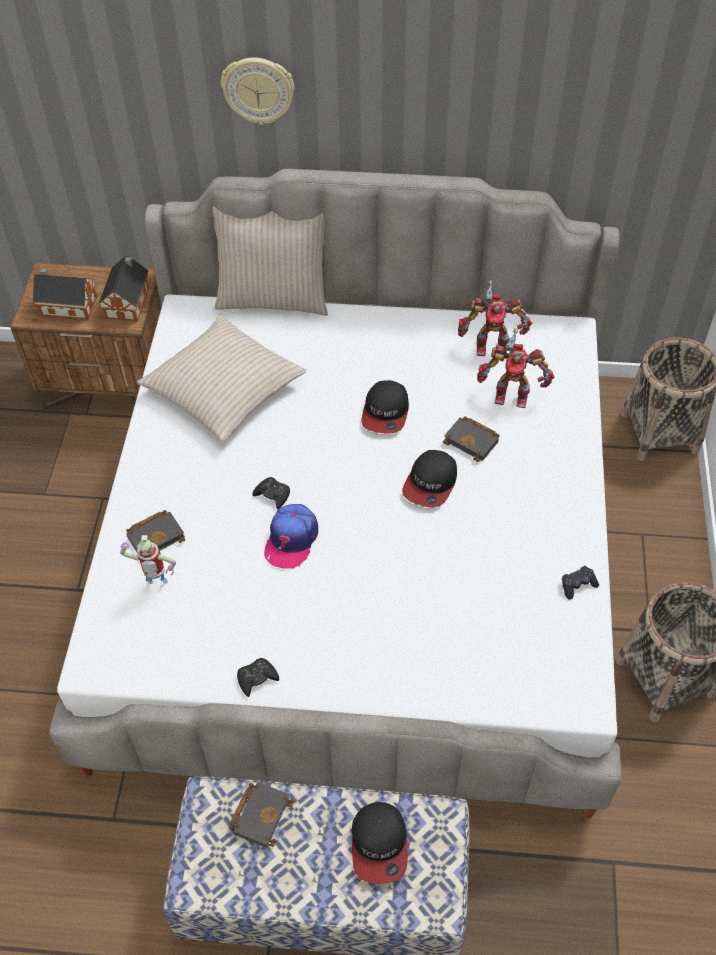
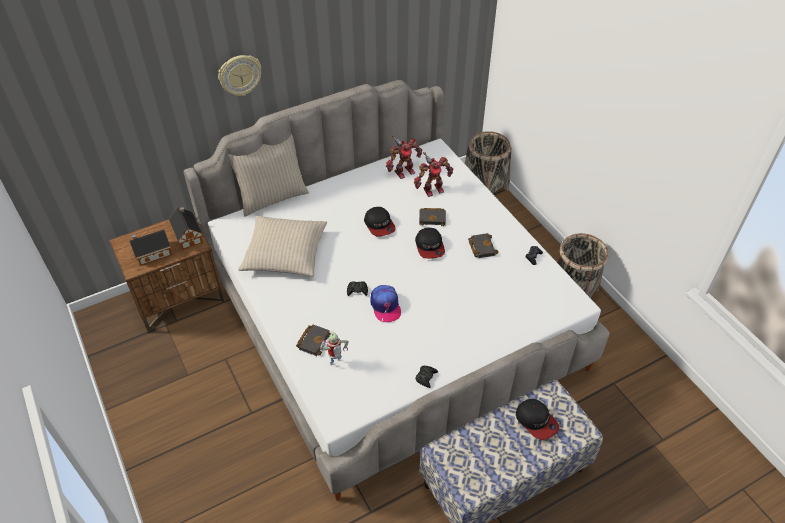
camera: 35 degrees left, 5 degrees down
(260, 814) = (471, 442): black book -> black book (481, 247)

